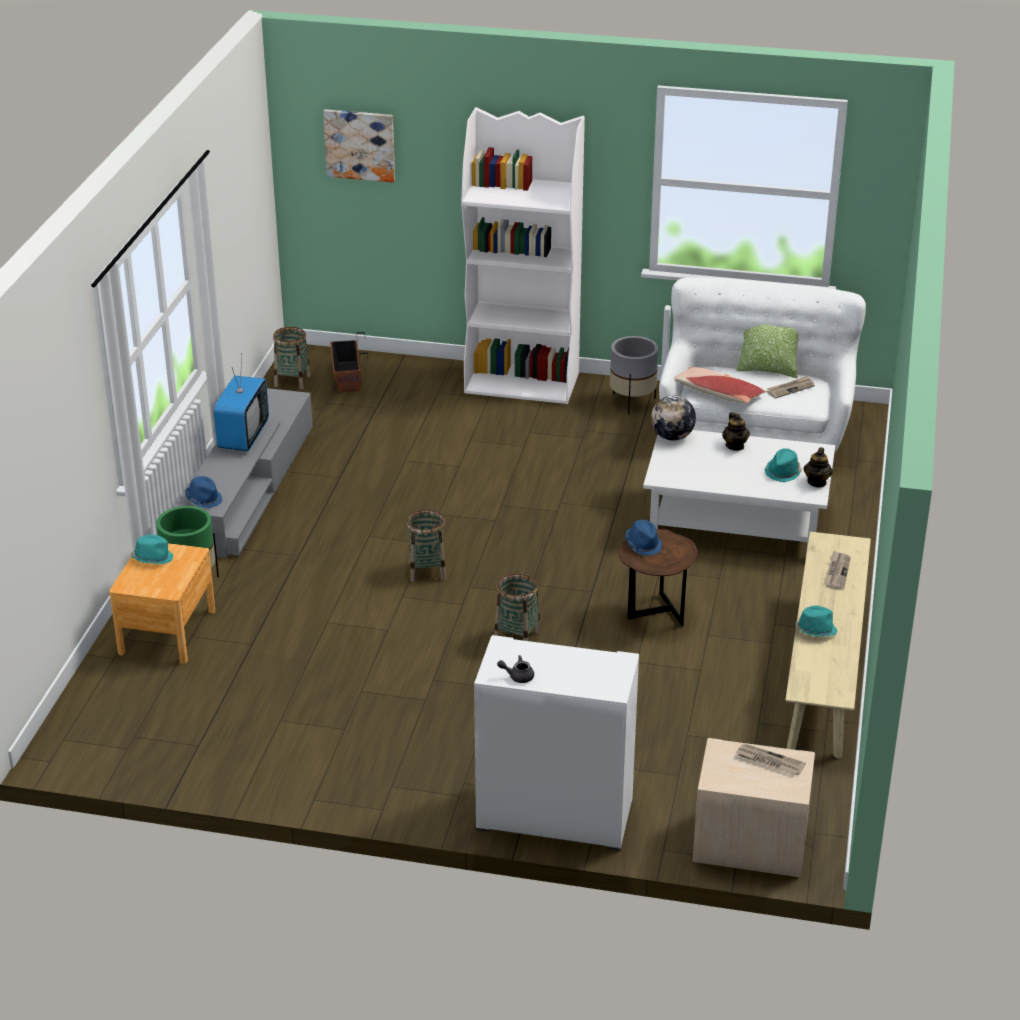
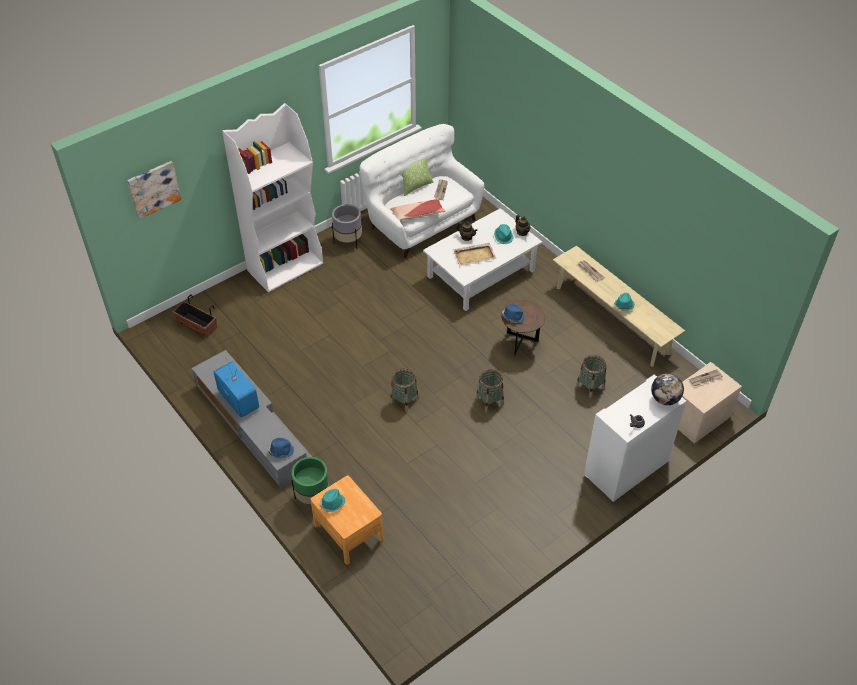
camera: 50 degrees left, 15 degrees up
(292, 381) = (173, 348): basket -> basket (590, 387)
(672, 437) = (436, 251): globe -> globe (664, 399)
(711, 467) = (475, 255): none -> beige tray

